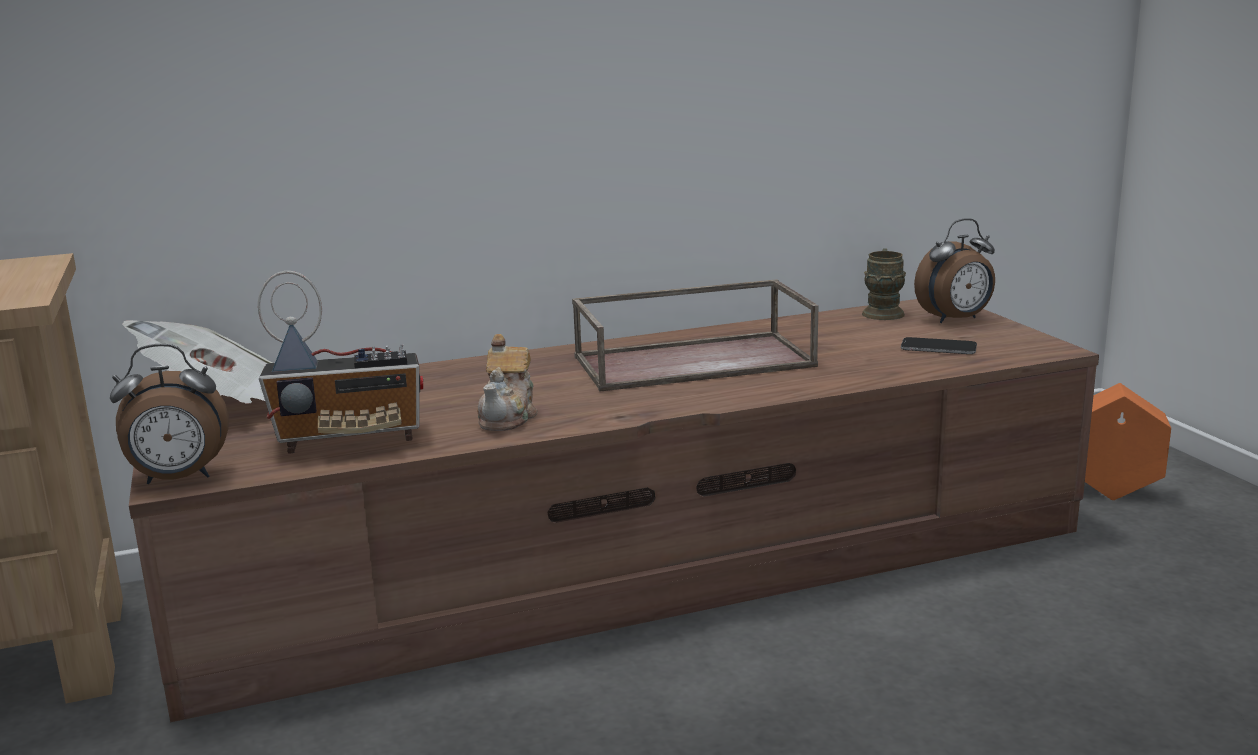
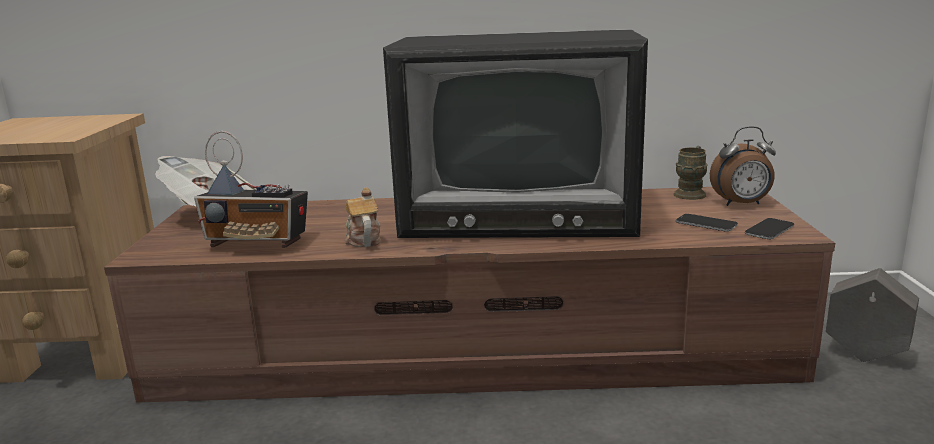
camera: 20 degrees right, 0 degrees up
(178, 479) = (144, 255): alarm clock -> none
(509, 417) = (363, 239): teapot -> teapot turned 135 degrees clockwise
(695, 360) = (520, 215): brown tray -> television
(1016, 347) = (769, 230): none -> phone
(1110, 492) = (865, 355): orange planter -> grey planter

